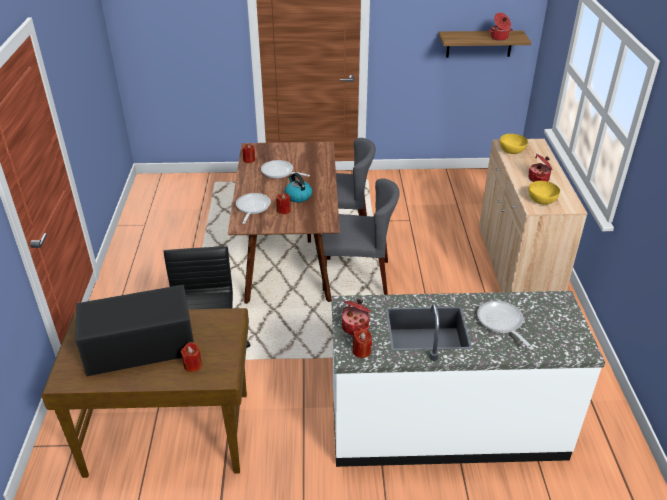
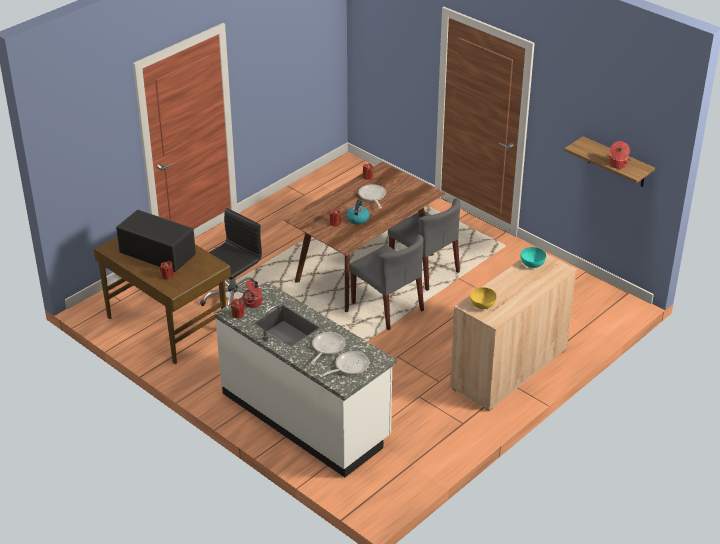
camera: 45 degrees right, 0 degrees up
(252, 208) = (319, 211): frying pan -> frying pan (349, 366)
(512, 150) = (532, 263): yellow bowl -> turquoise bowl
(539, 179) = (510, 292): cooking pot -> none

